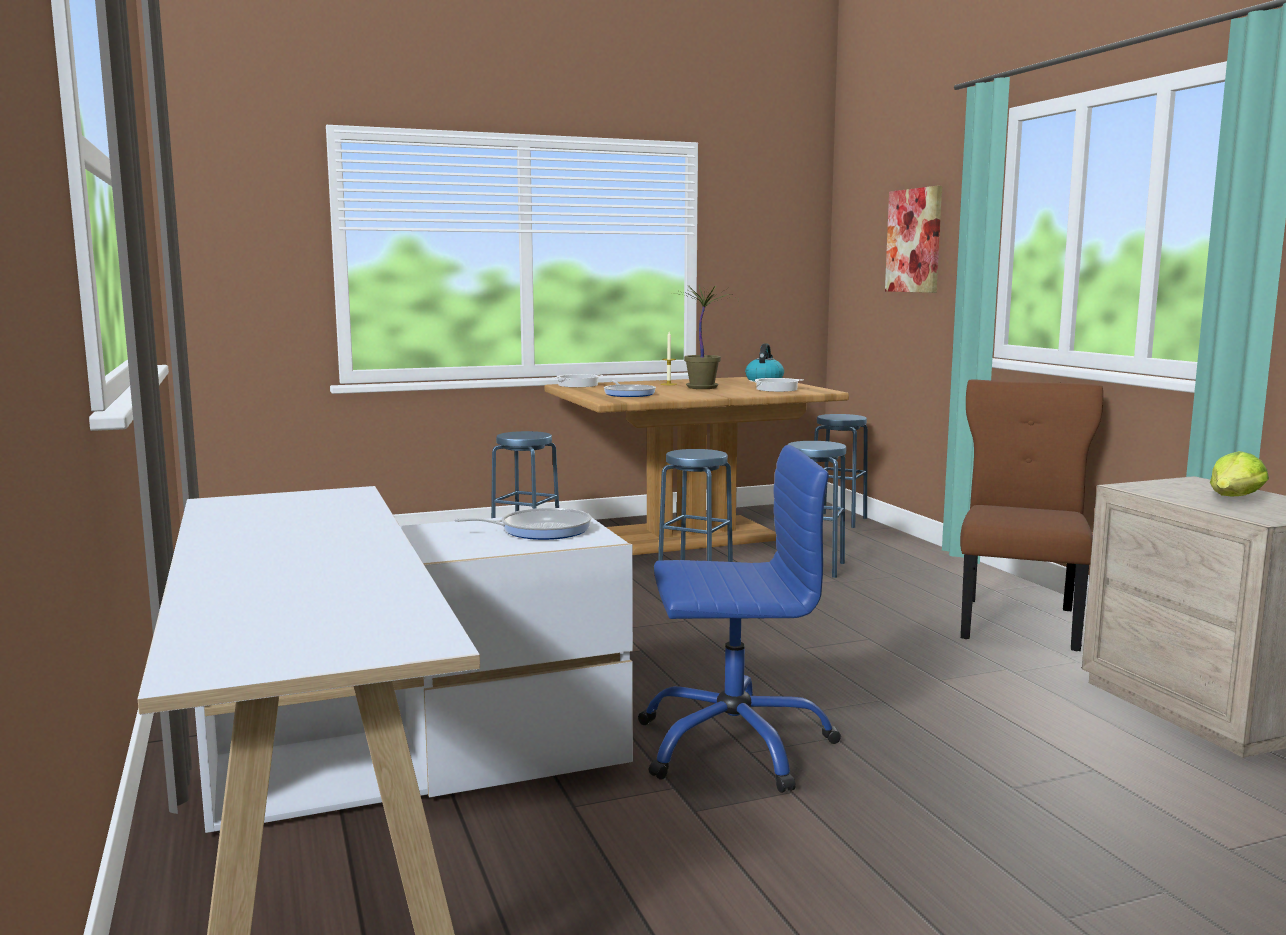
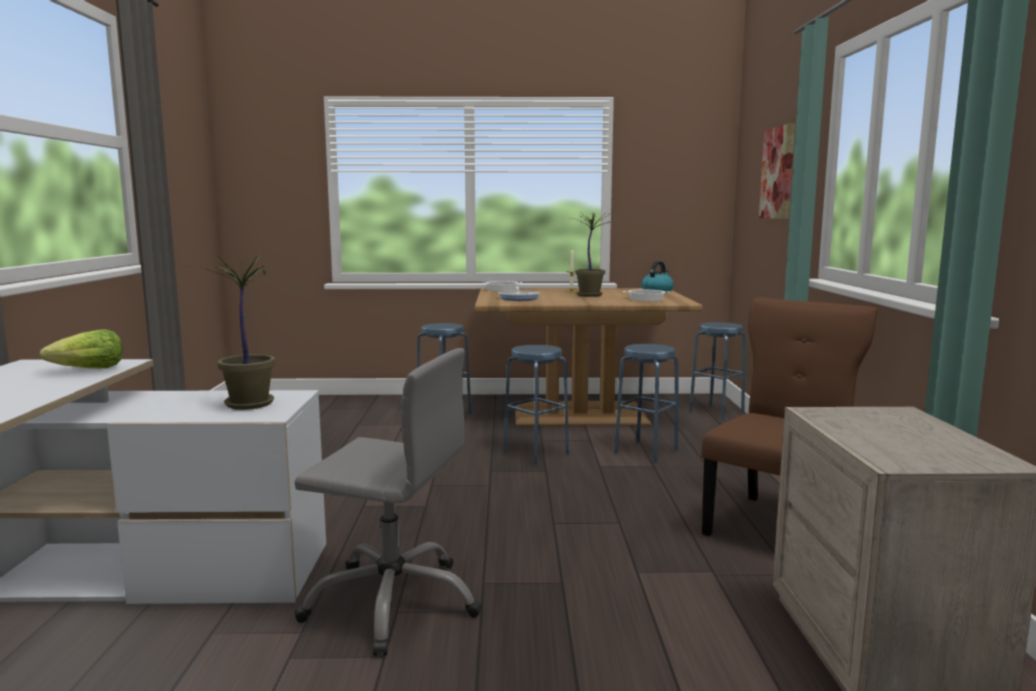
camera: 20 degrees right, 0 degrees up
(540, 530) = (249, 404): frying pan -> potted plant
(734, 744) = (393, 602): blue office chair -> grey office chair
(1234, 498) = (906, 436): lettuce -> lettuce (88, 370)

